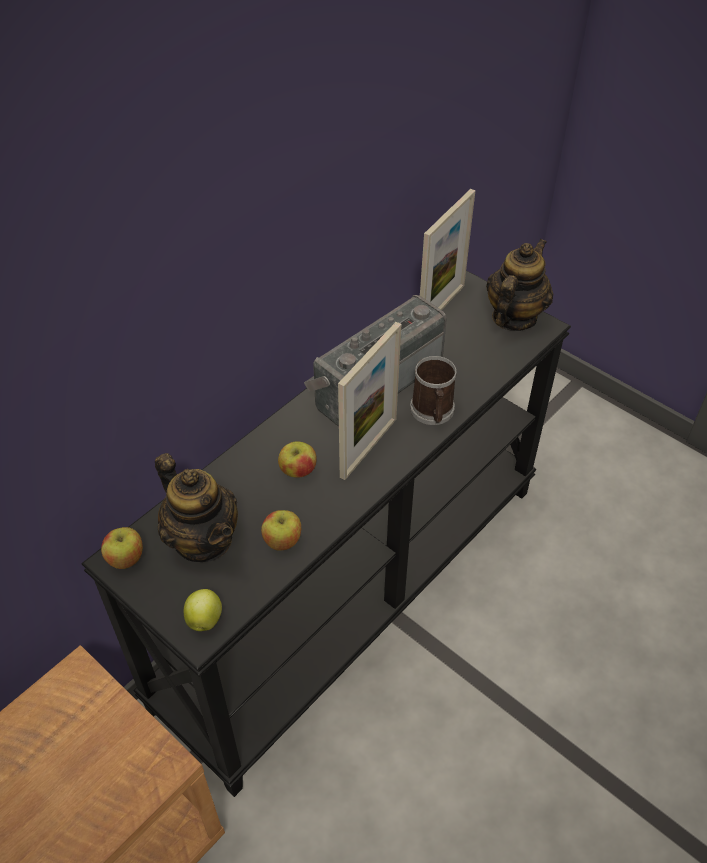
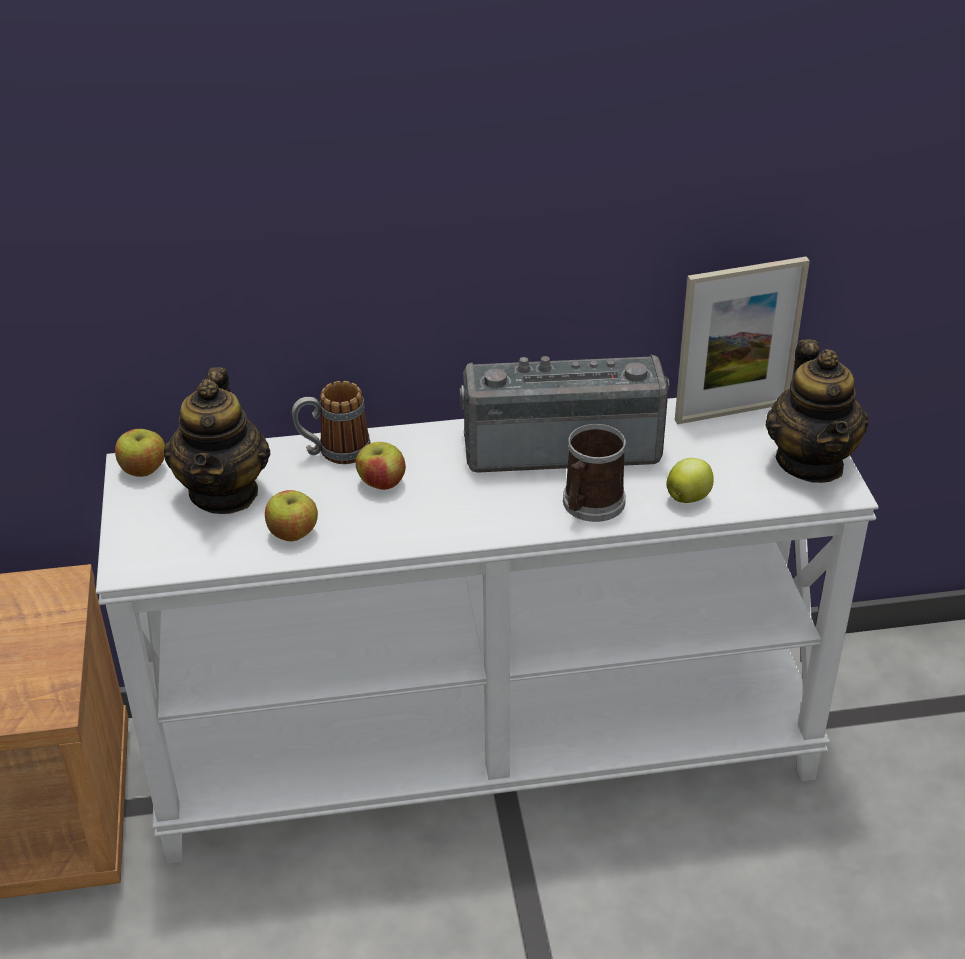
camera: 40 degrees right, 10 degrees down
(205, 619) = (149, 555): apple -> apple (689, 497)
(242, 467) = (334, 452): none -> mug
(352, 589) = (487, 750): black console table -> white console table
(368, 447) = (478, 501): picture frame -> none
(513, 317) = (810, 462): teapot -> teapot turned 105 degrees clockwise

